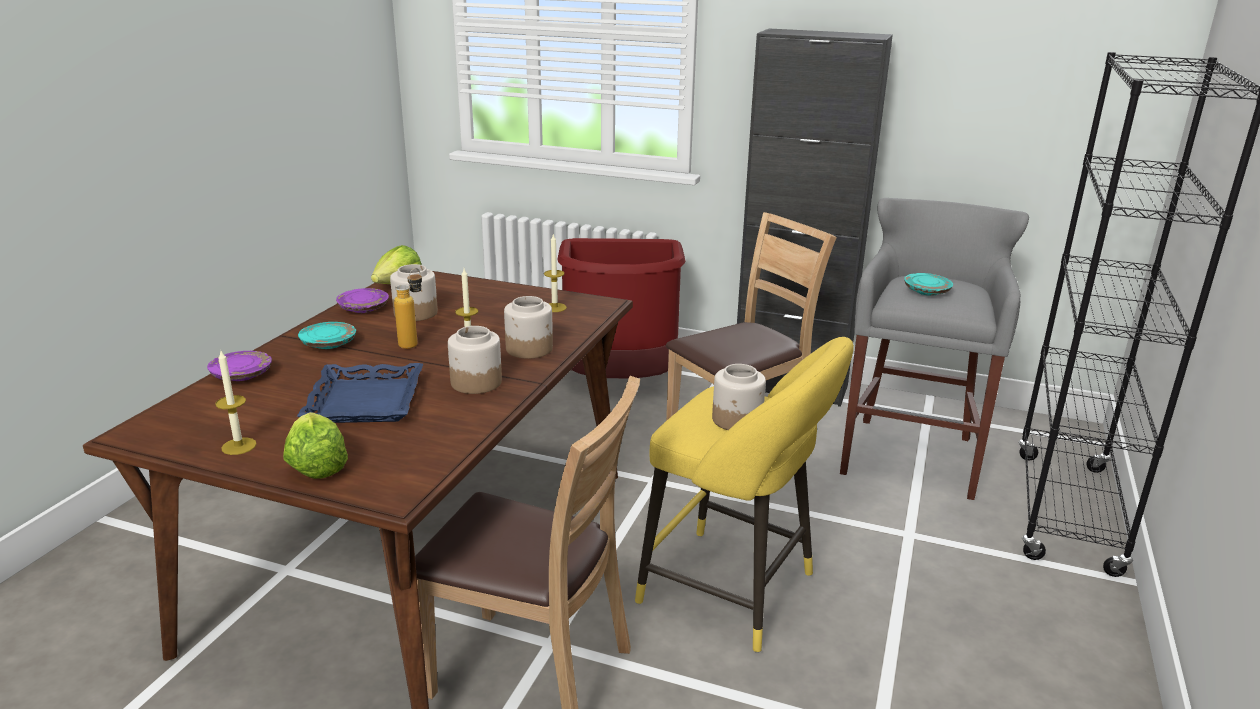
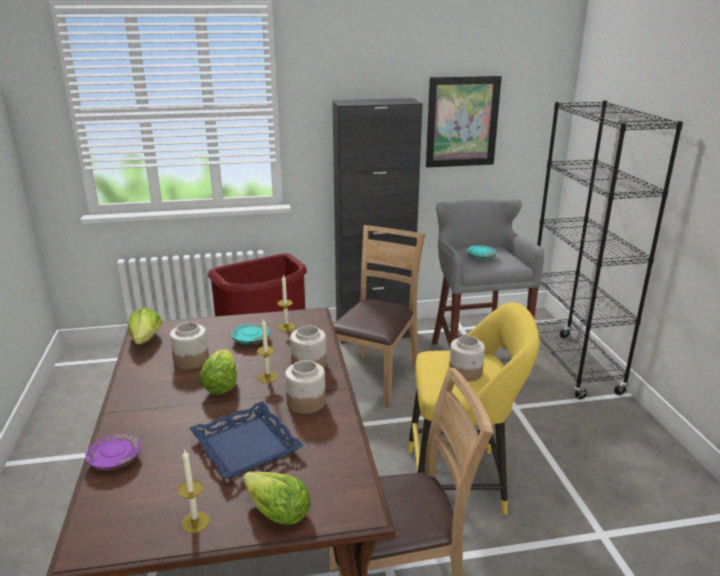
camera: 30 degrees left, 0 degrees up
(328, 344) = (154, 407): turquoise plate -> turquoise plate (251, 340)
(364, 308) = (144, 368): purple plate -> none
(413, 343) = (221, 385): bottle -> lettuce
(977, 81) = (462, 122): none -> picture

